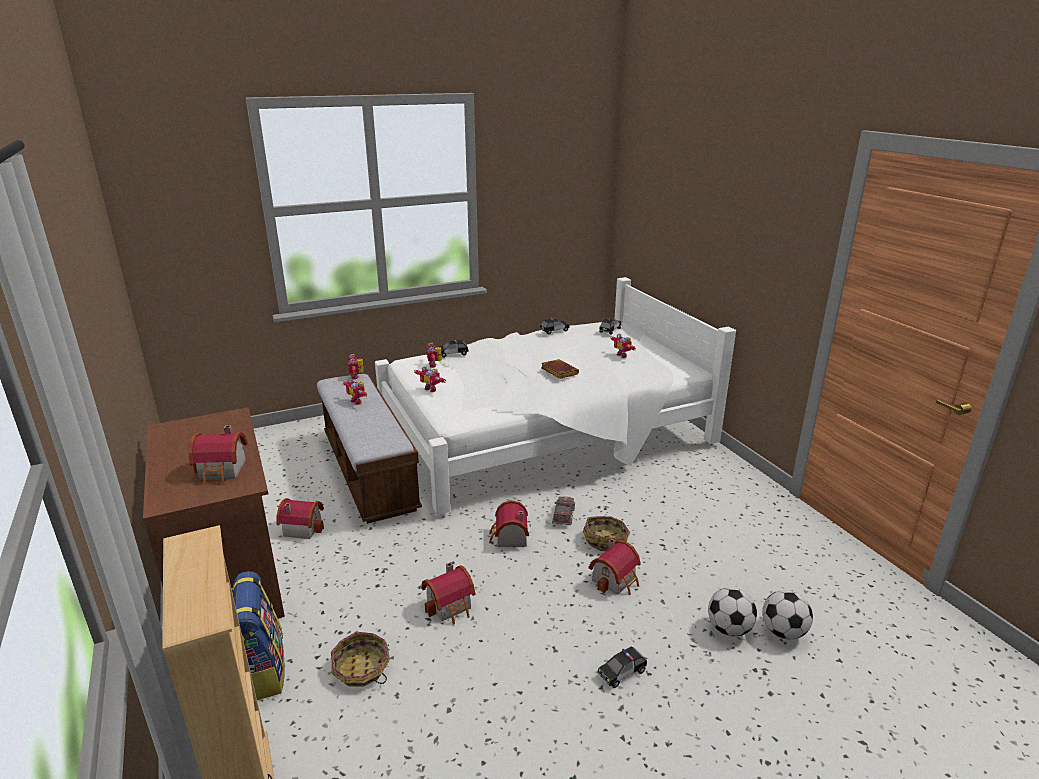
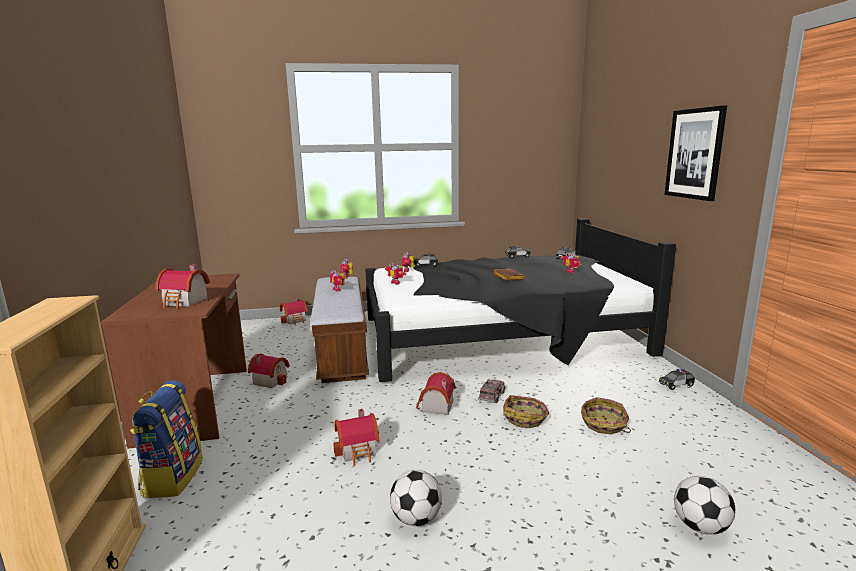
camera: 15 degrees right, 10 degrees down
(361, 669) = (254, 489): basket -> basket (604, 425)
(544, 433) = (498, 338): white bed -> black bed
(616, 580) = (524, 452): toy house -> toy house (295, 320)
(622, 672) = (501, 535): toy car -> toy car (676, 385)
(729, 629) = (634, 513): football -> football (416, 519)
(757, 239) = (694, 154): none -> picture

